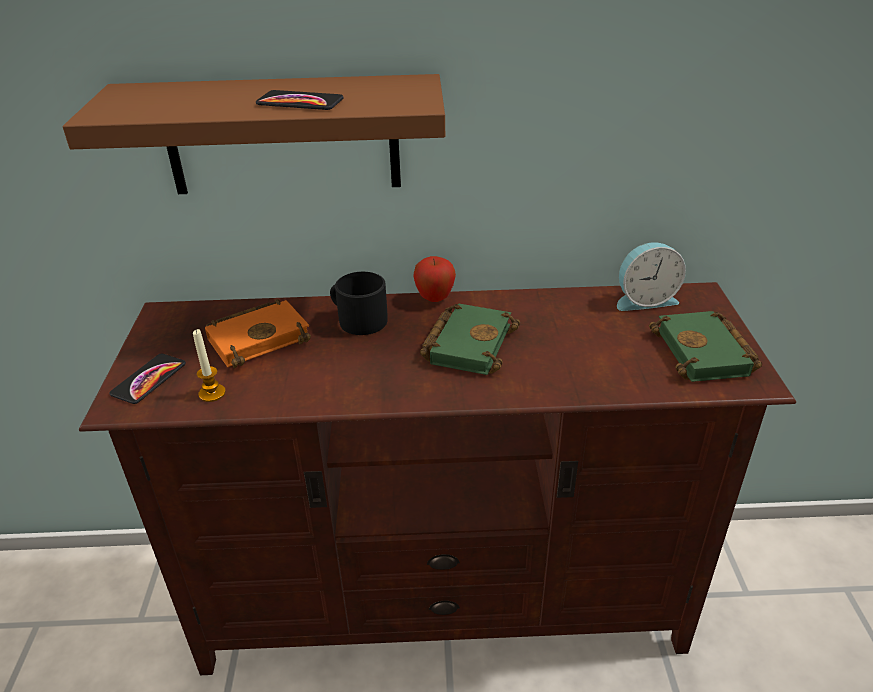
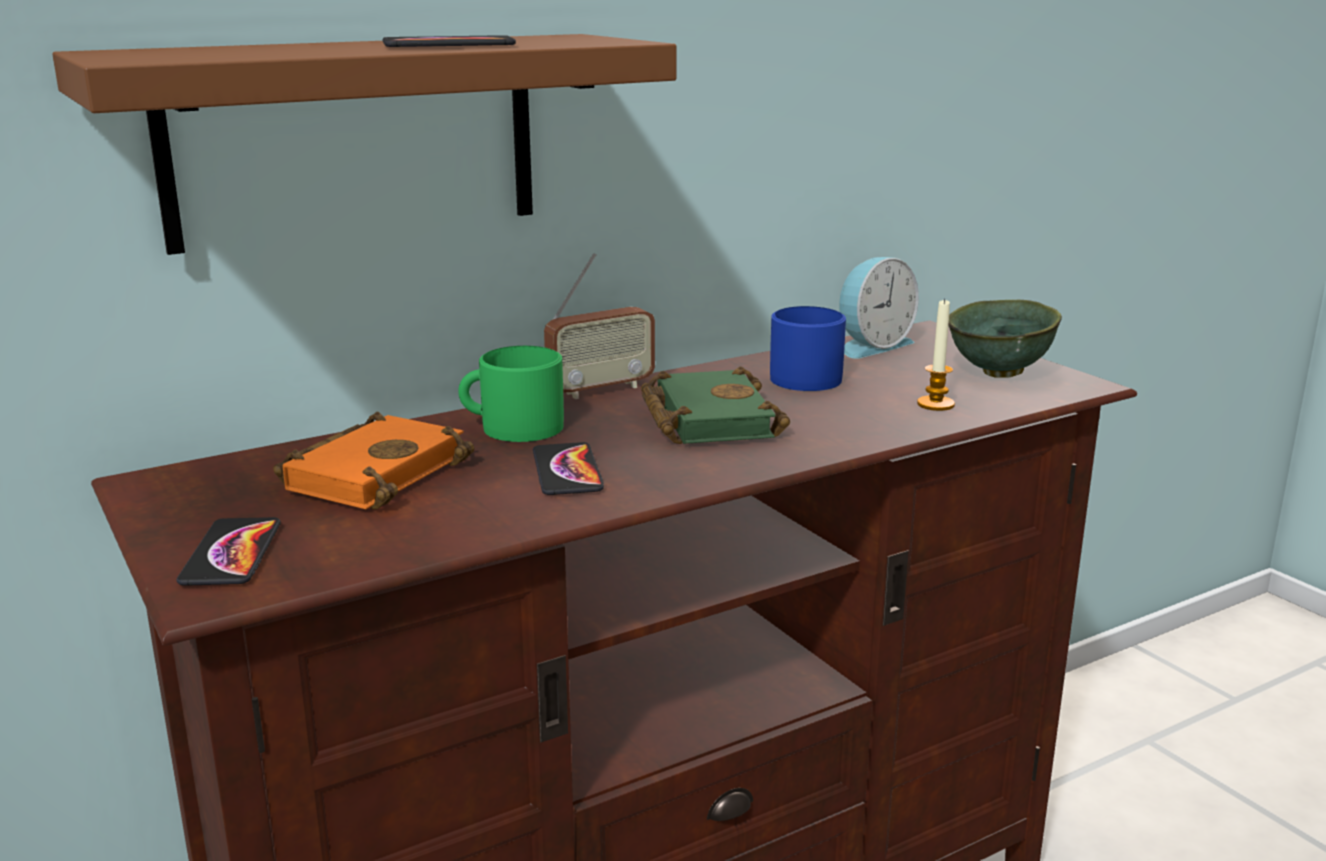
camera: 30 degrees left, 15 degrees down
(212, 393) = (375, 542): candle -> candle (935, 404)
(350, 366) = (567, 471): none -> phone
(358, 319) = (512, 427): black mug -> green mug
(435, 299) = (600, 389): apple -> radio
(565, 319) = (800, 376): none -> blue mug
(706, 354) = (1001, 374): green book -> green bowl

